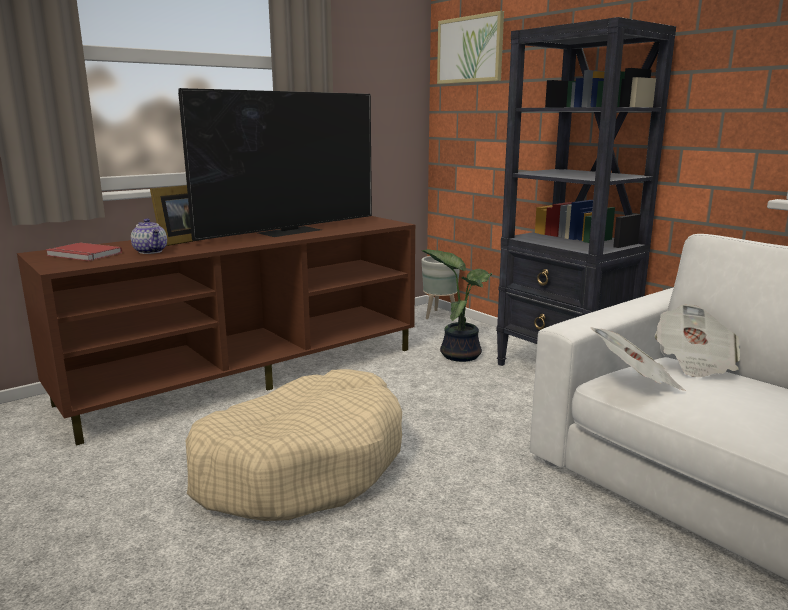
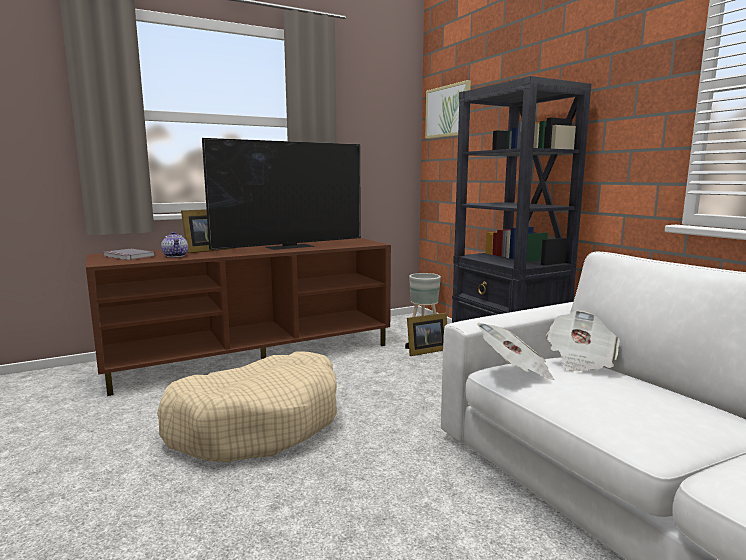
camera: 10 degrees right, 5 degrees down
(83, 255) = (128, 256): red book -> grey book
(459, 354) = (425, 351): potted plant -> picture frame

